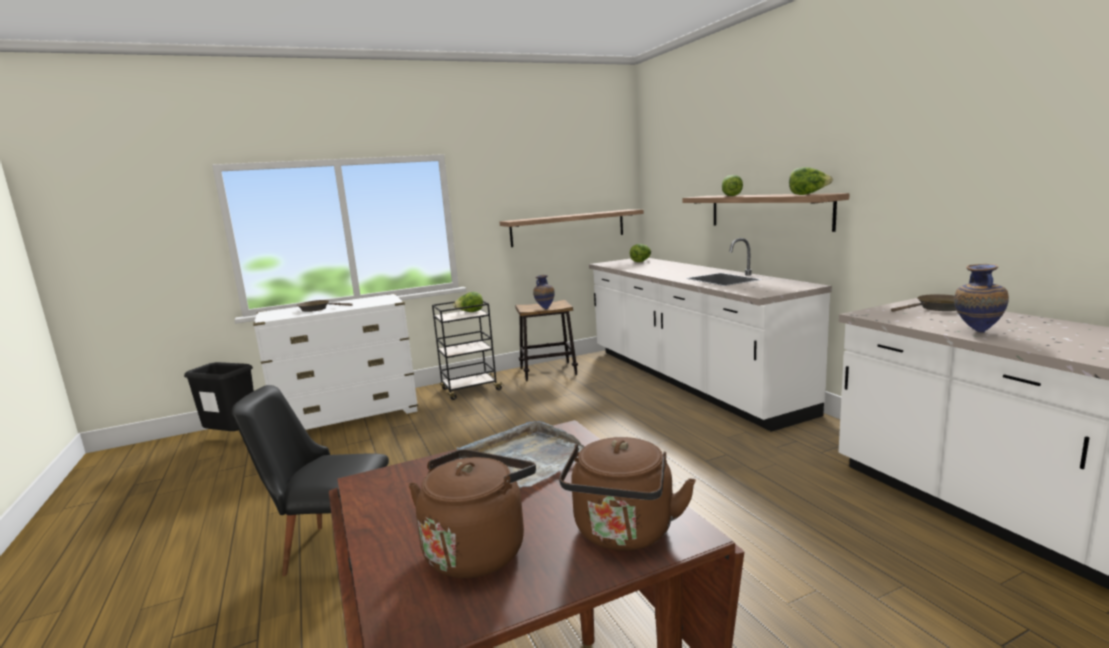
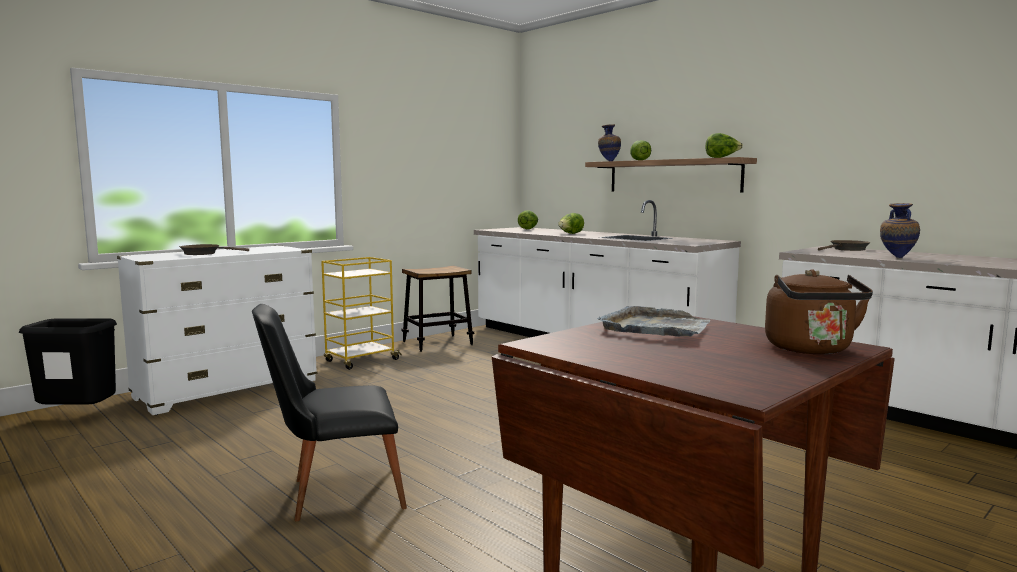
camera: 20 degrees left, 5 degrees down
(470, 312) = (365, 271): lettuce -> lettuce (570, 234)
(470, 390) = (361, 361): black cart -> yellow cart
(478, 549) = (715, 362): brown kettle -> none
(545, 309) = (441, 271): vase -> vase (608, 161)
(568, 227) = (454, 190): shelf -> none

